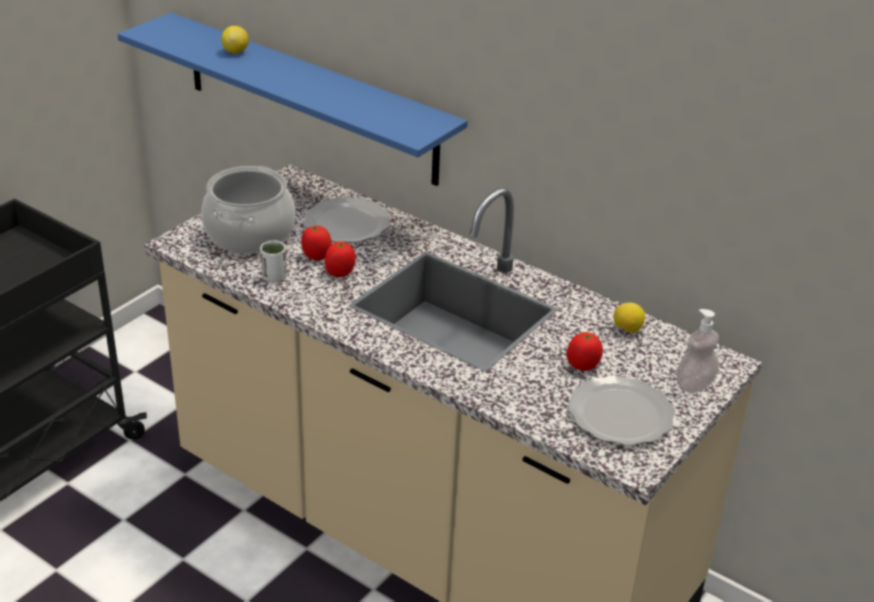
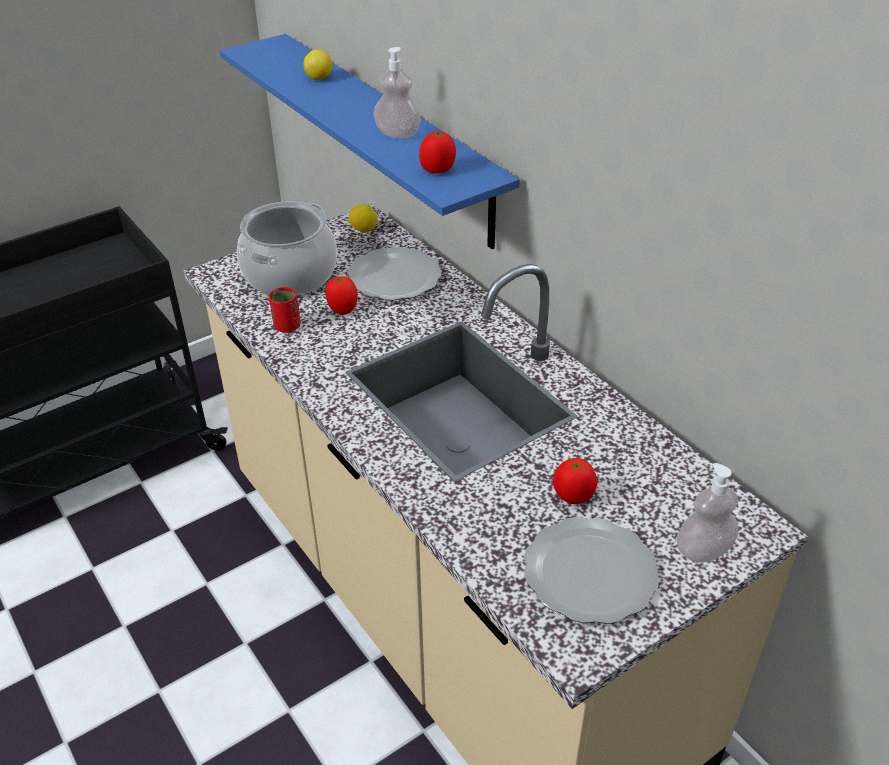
camera: 20 degrees right, 5 degrees up
(274, 277) = (287, 326): white cup -> red cup
(340, 273) = (357, 333): tomato -> tomato (438, 170)
(341, 94) = (397, 134): none -> soap dispenser
(627, 330) = (649, 458): lemon -> lemon (363, 230)

